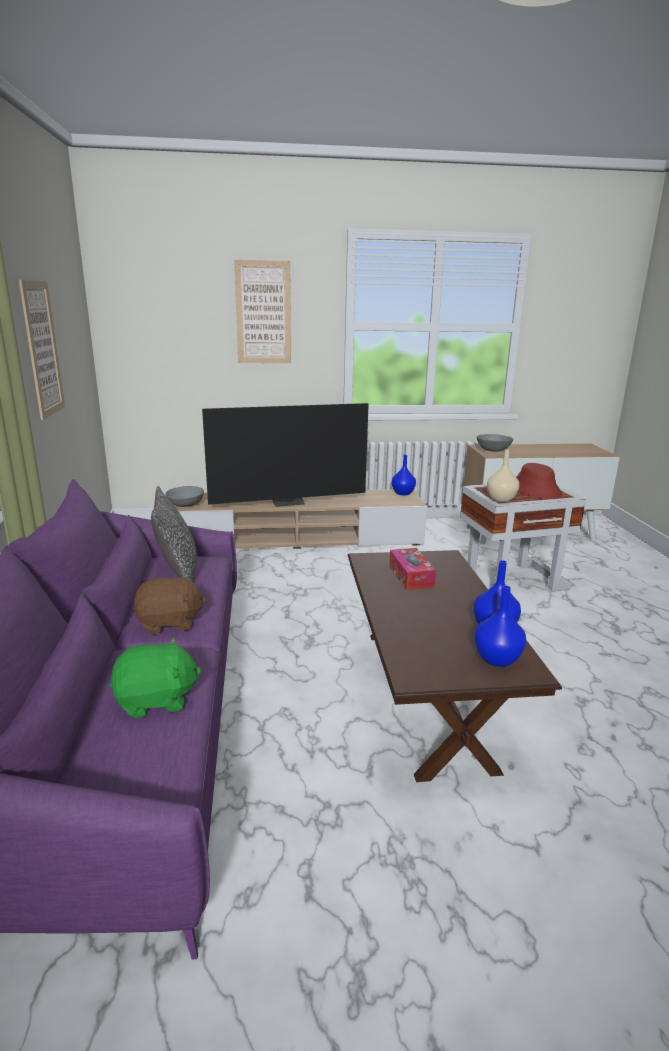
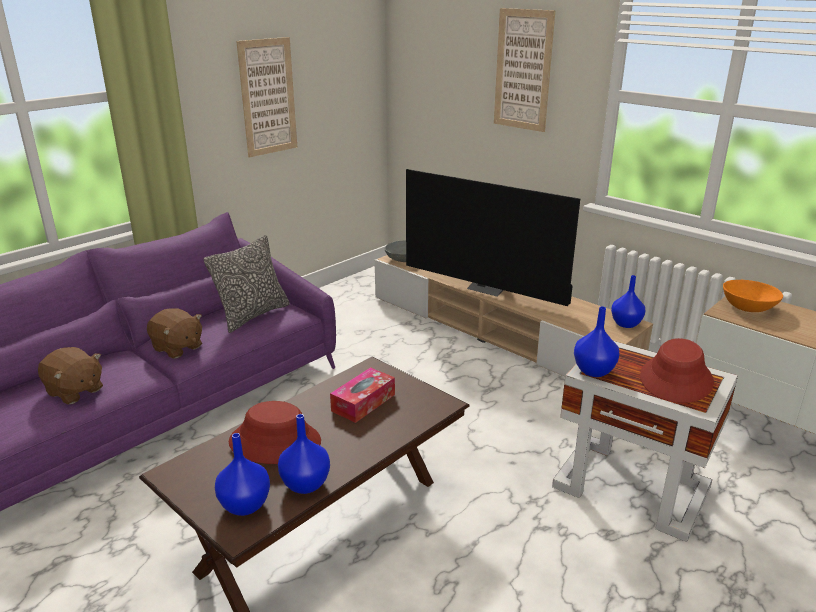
camera: 50 degrees right, 5 degrees up
(156, 700) = (74, 391): green plush toy -> brown plush toy
(422, 622) = (275, 442): none -> red hat
(493, 450) = (748, 308): grey bowl -> orange bowl
(501, 500) = (593, 371): beige vase -> blue vase

